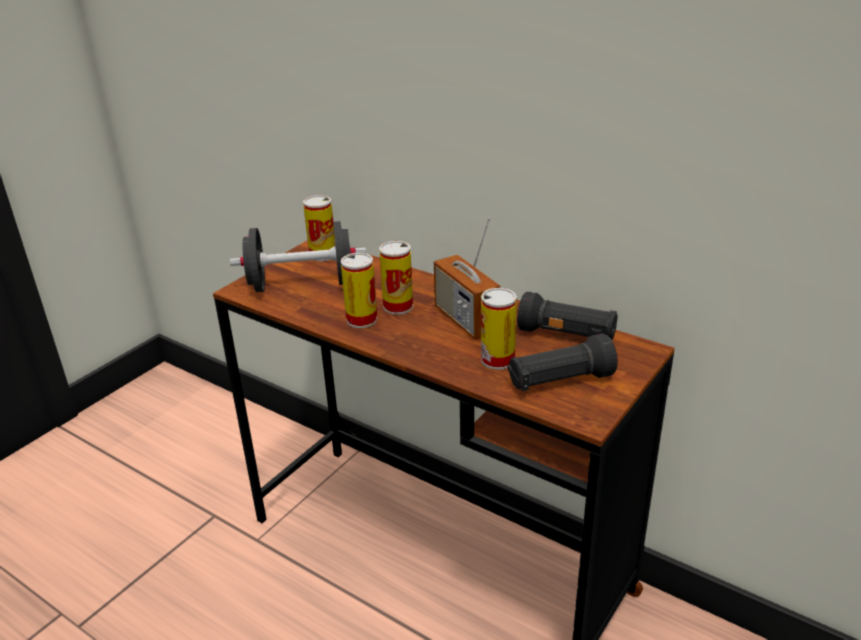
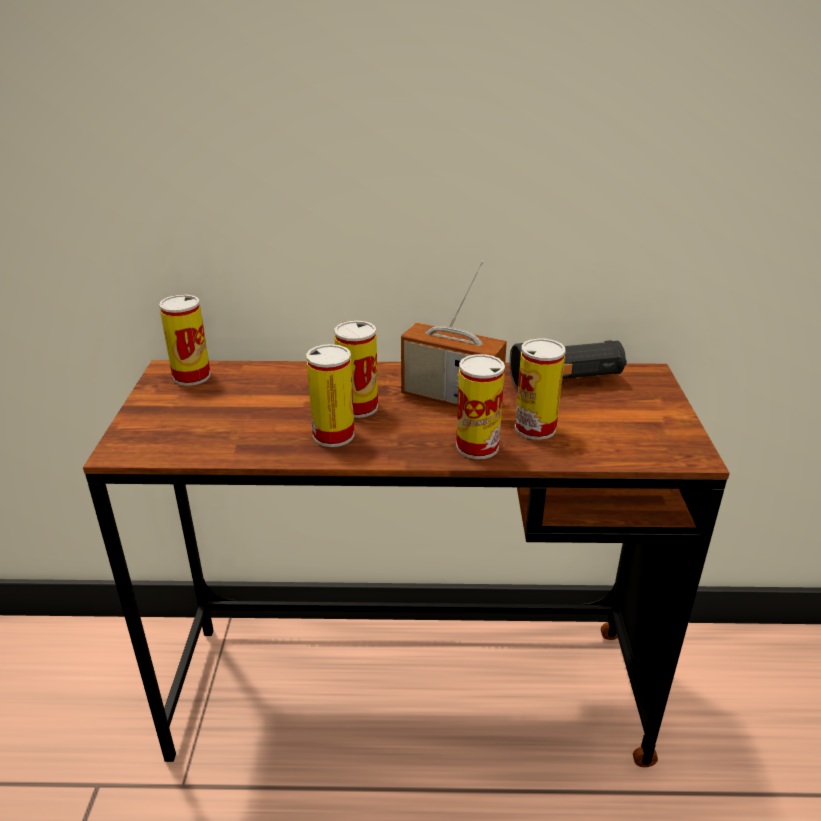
camera: 35 degrees left, 0 degrees up
(302, 284) = (205, 417): black dumbbell -> none
(441, 358) = (477, 446): none -> can
(559, 381) = (619, 428): black flashlight -> none

